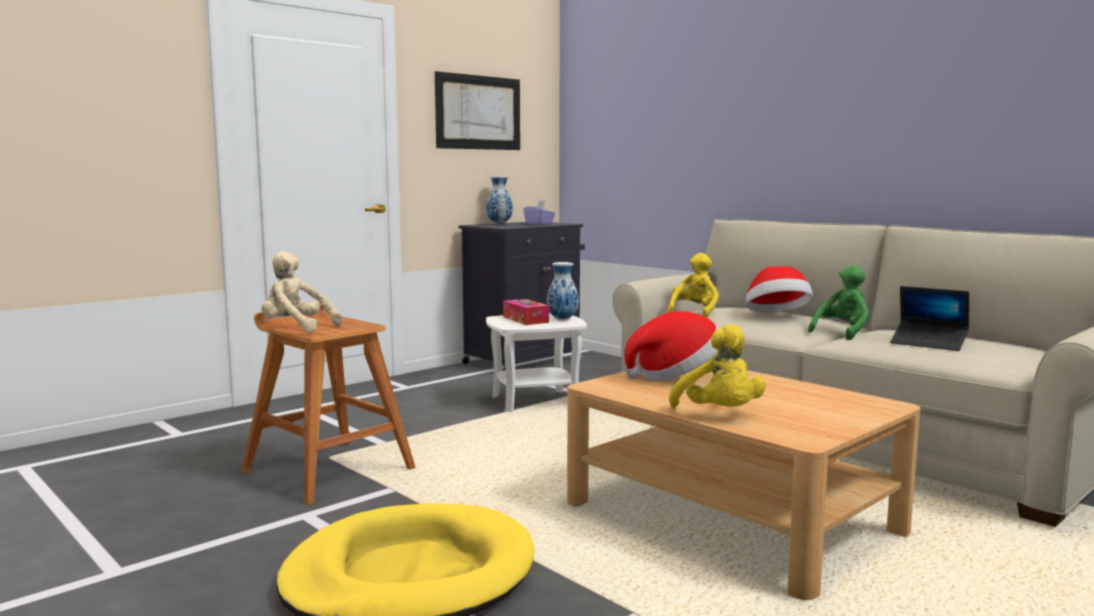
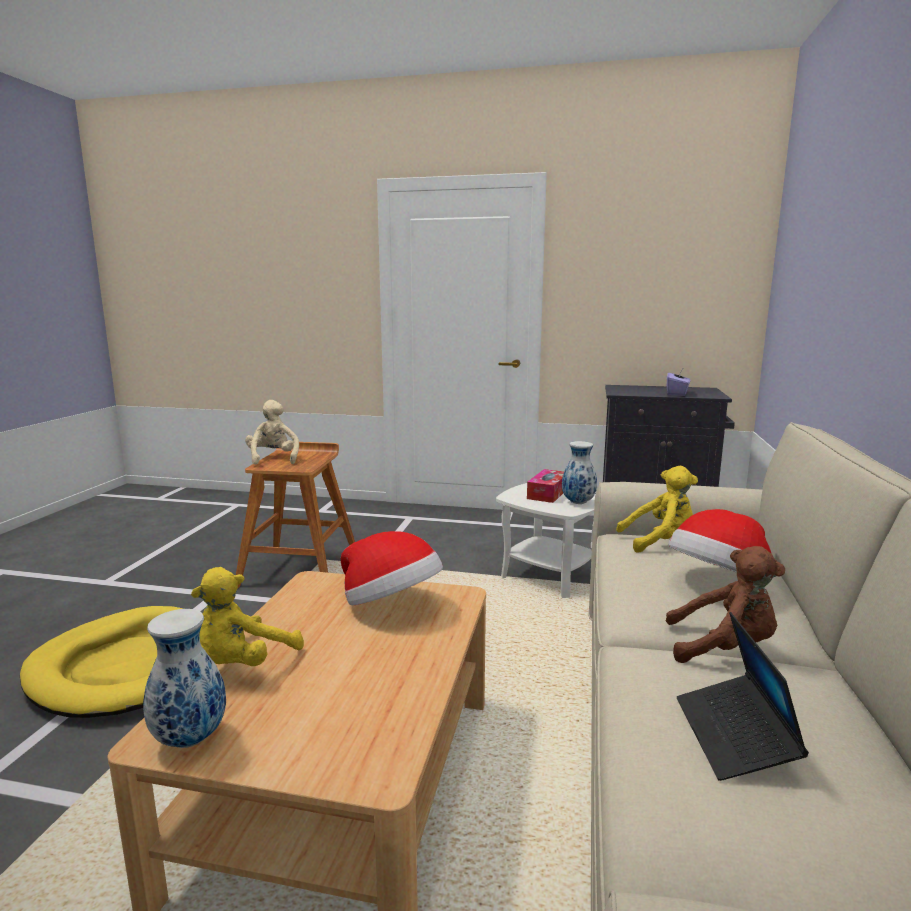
camera: 55 degrees right, 5 degrees up
(478, 112) = (644, 269): picture -> none
(499, 223) = (650, 387): vase -> vase (190, 738)
(842, 333) = (724, 648): green plush toy -> brown plush toy

